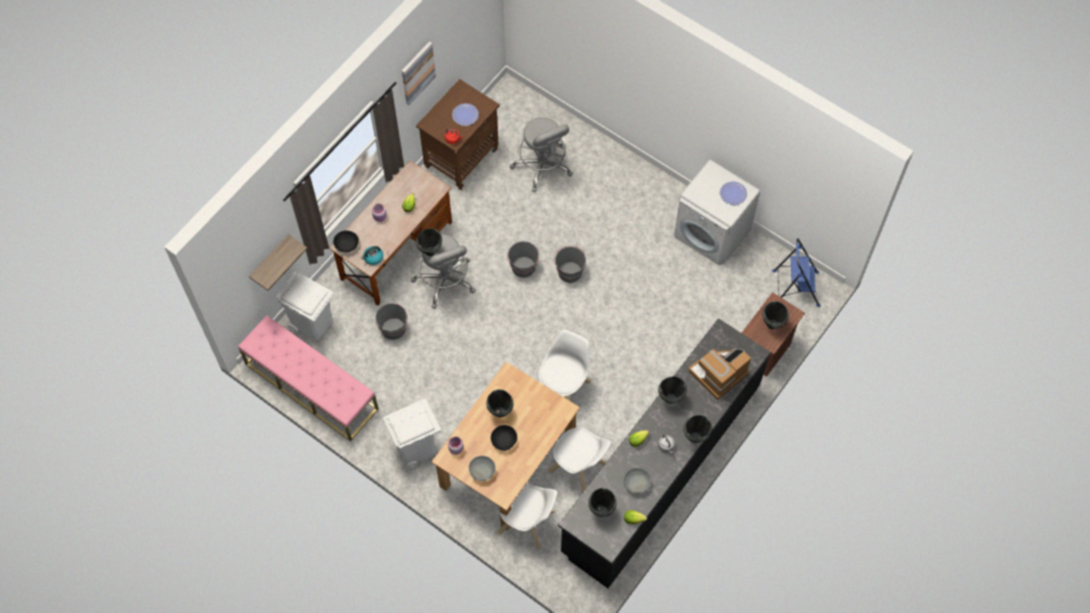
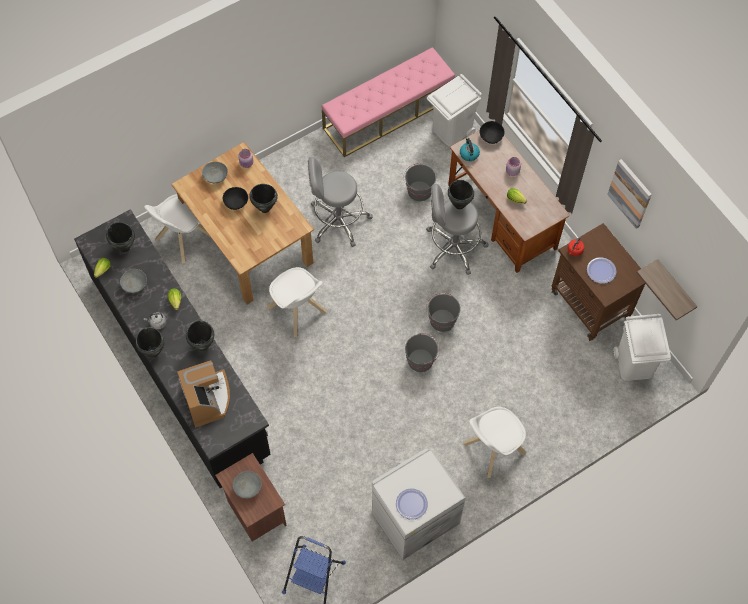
camera: 110 degrees right, 0 degrees up
(270, 260) = (478, 50): shelf -> shelf (674, 288)
(415, 447) = (294, 175): white trash can -> white trash can (634, 364)
(542, 166) = (555, 377): grey stool -> grey stool (337, 220)
(579, 469) = (212, 297): white chair -> white chair (492, 449)
(772, 324) = (248, 487): black cooking pot -> grey bowl

